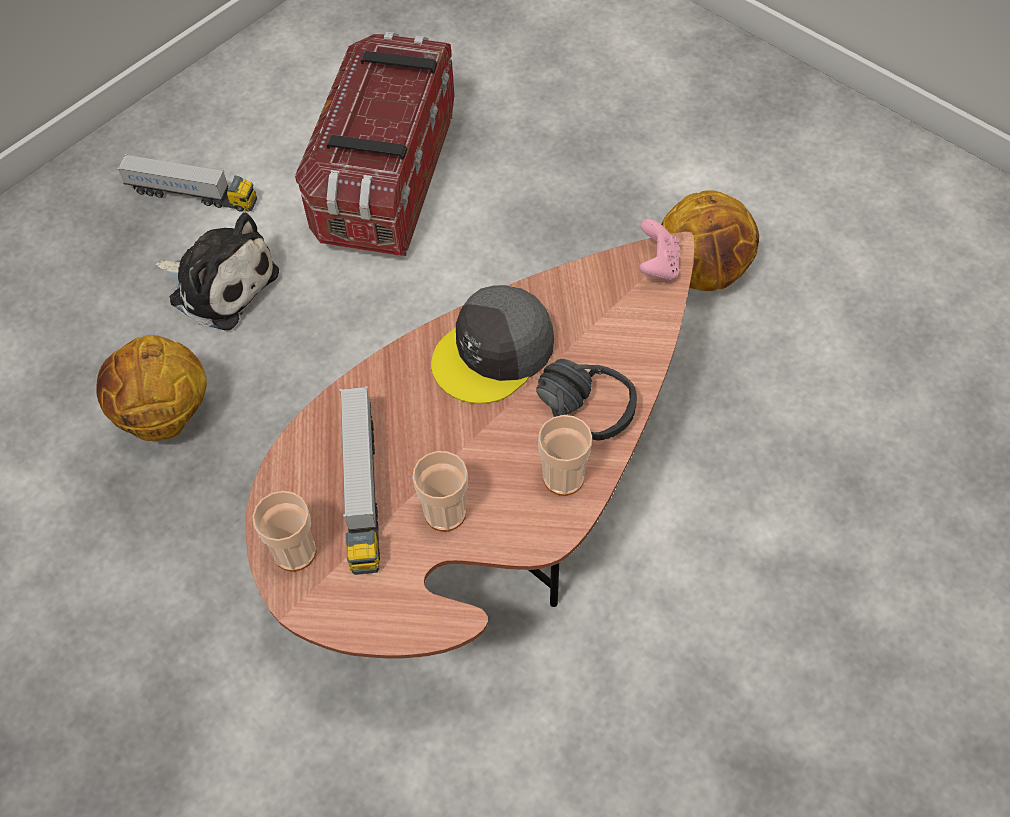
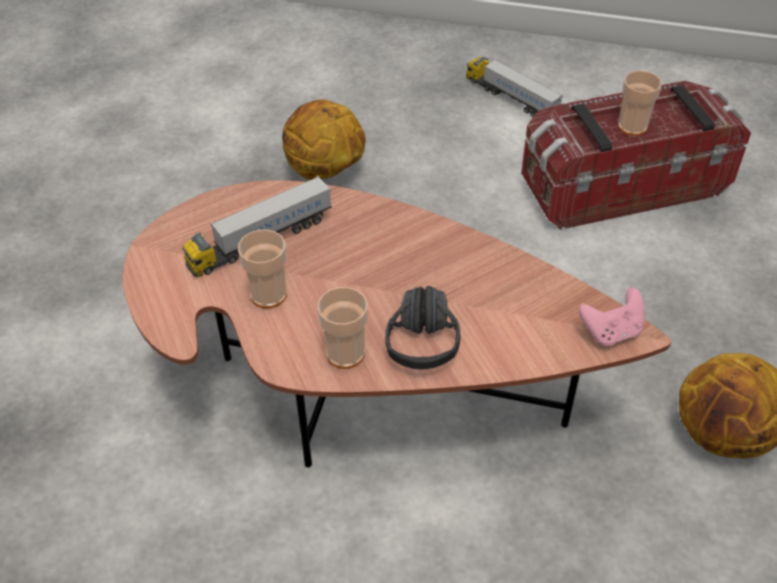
camera: 60 degrees right, 10 degrees down
(192, 195) = (511, 98): toy truck -> toy truck turned 150 degrees clockwise
(220, 284) = (449, 146): plush toy -> none
(295, 552) = (189, 228): cup -> cup (632, 127)
(494, 352) = (436, 262): grey cap -> none

